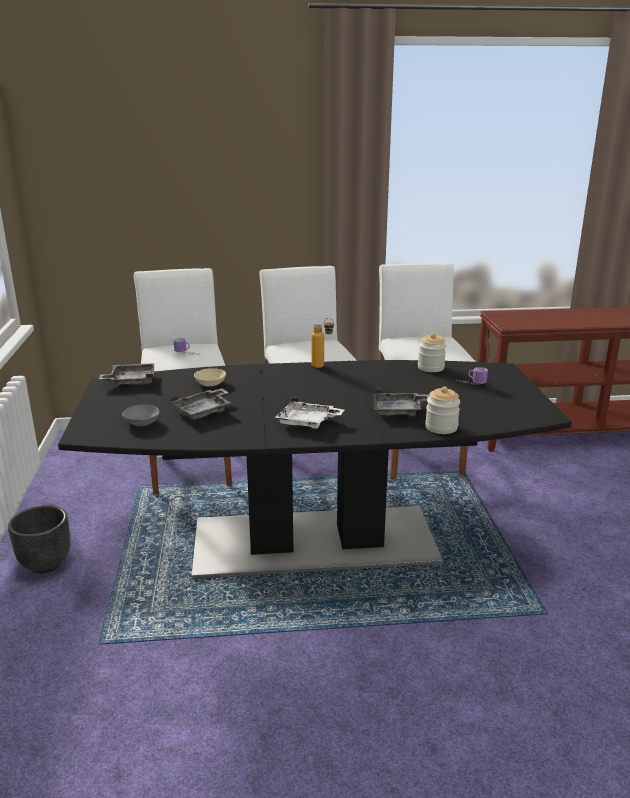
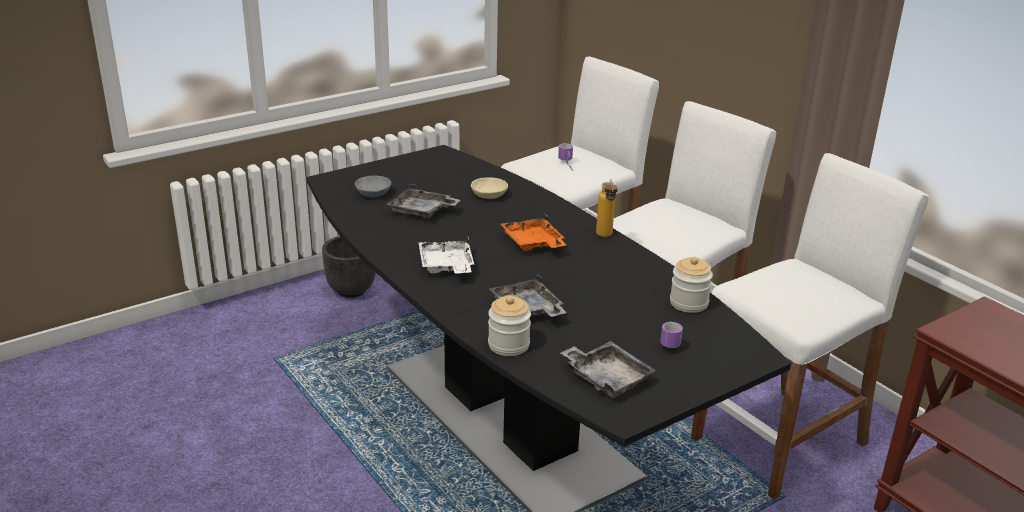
camera: 60 degrees right, 5 degrees up
(131, 381) = (455, 161): grey tray -> grey tray (607, 378)
(306, 388) = (533, 243): none -> orange tray

